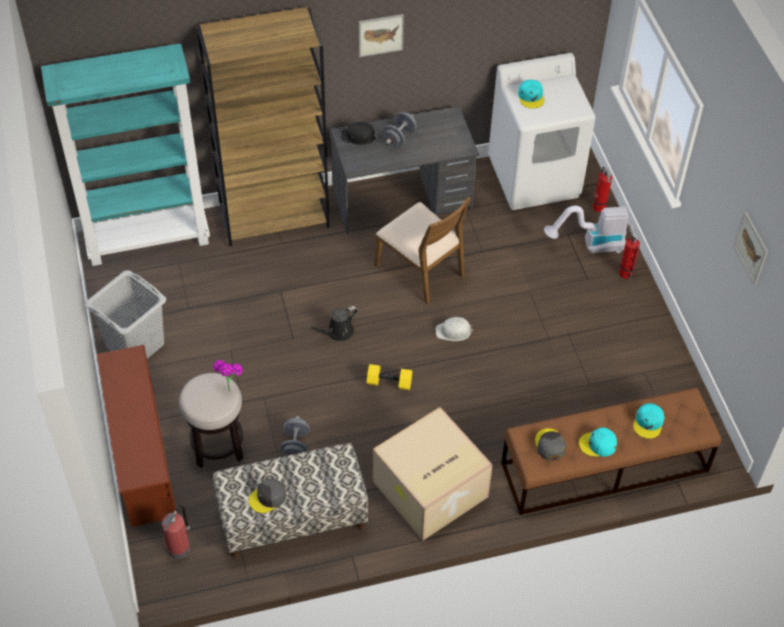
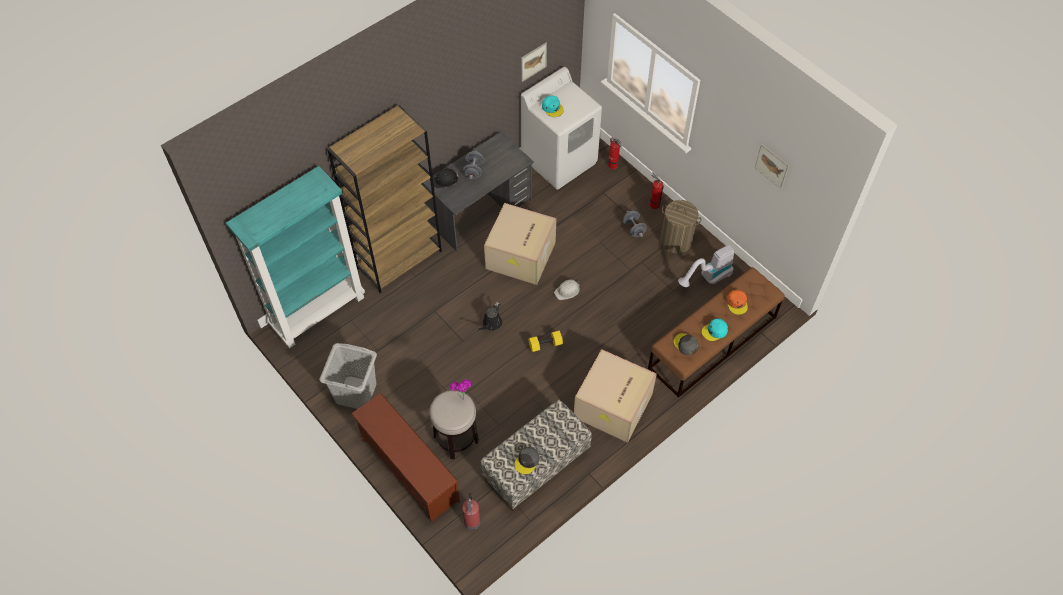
camera: 25 degrees left, 5 degrees up
(295, 445) = (508, 415): grey dumbbell -> grey dumbbell (633, 229)
(380, 35) = (445, 104): picture -> picture (533, 61)
(421, 269) = (521, 256): brown chair -> cardboard box
(589, 245) = (621, 194): vacuum cleaner -> vacuum cleaner (707, 278)
(628, 326) = (676, 240): none -> laundry basket
(648, 423) = (737, 303): turquoise cap -> orange cap

